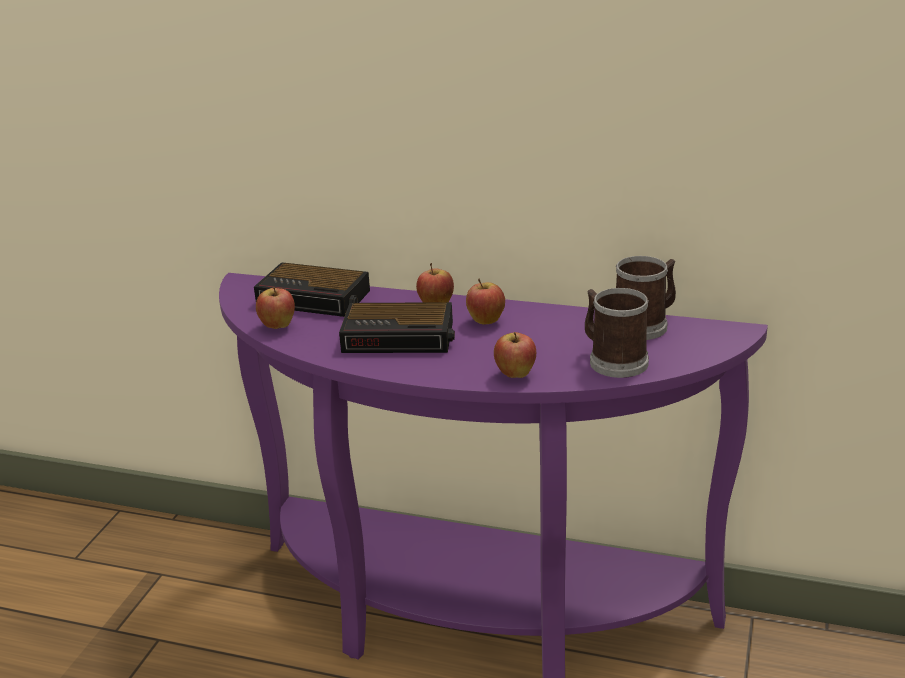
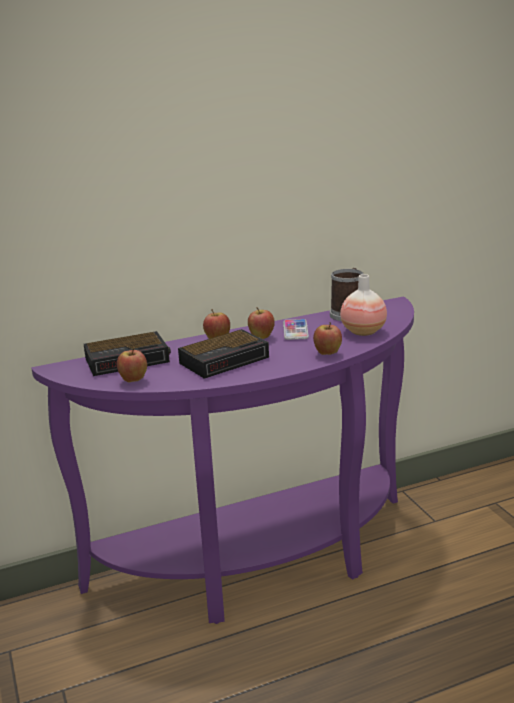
camera: 40 degrees left, 5 degrees down
(539, 326) = (295, 330): none -> phone
(613, 360) = (363, 332): mug -> vase

